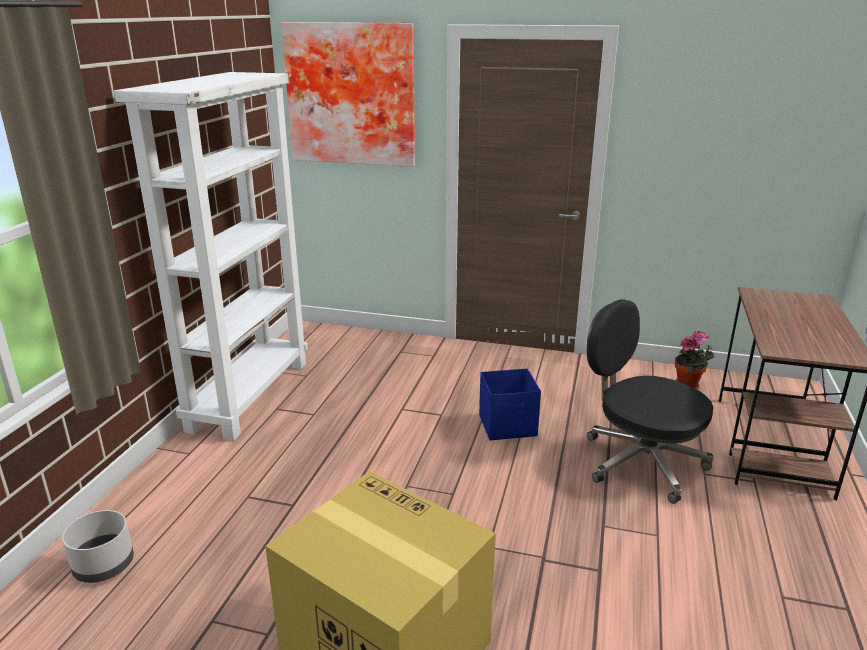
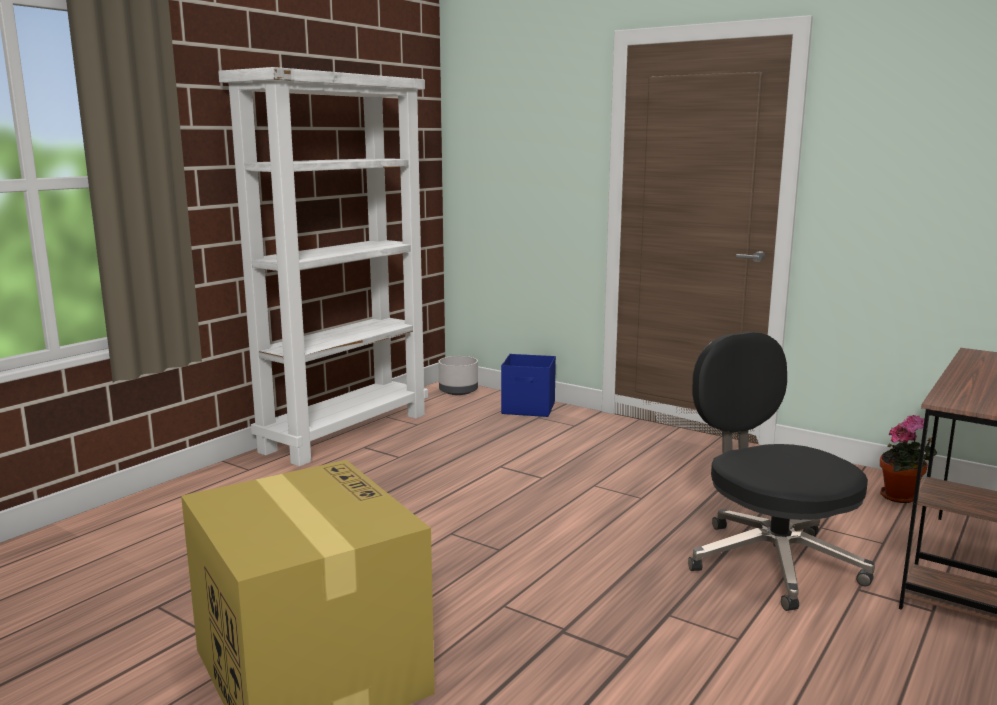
camera: 20 degrees right, 10 degrees down
(104, 565) = (99, 542): grey planter -> grey planter (458, 391)
(352, 94) = (513, 116): picture -> none
(508, 426) = (617, 500): blue storage box -> blue storage box (529, 408)

